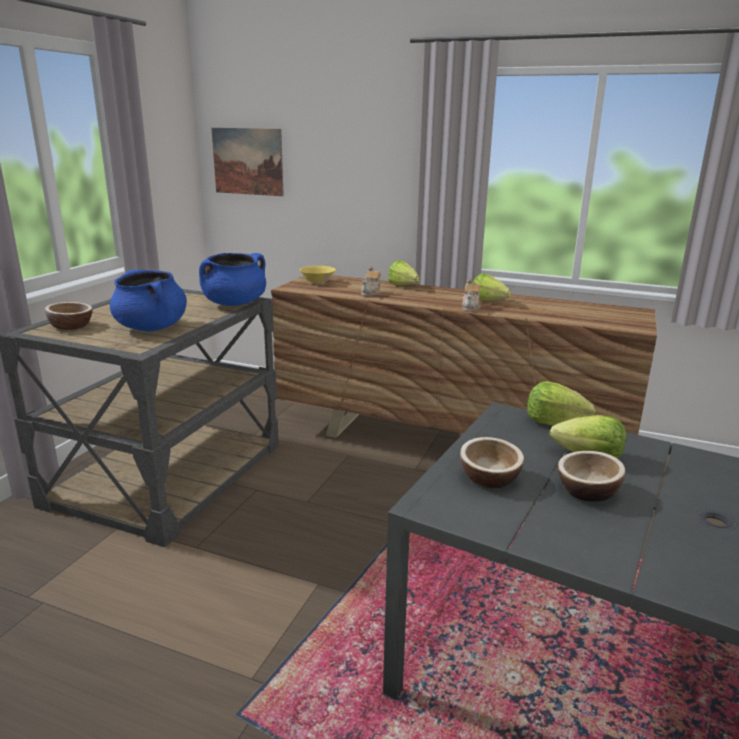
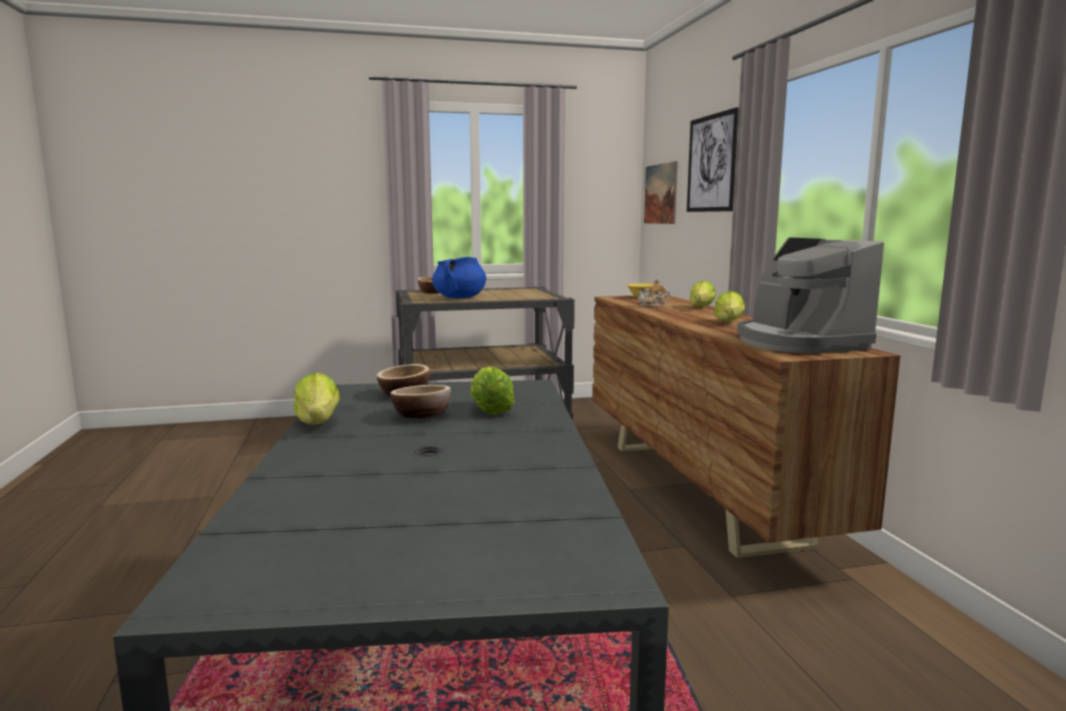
camera: 55 degrees right, 10 degrees down
(234, 303) = (542, 297): blue cooking pot -> none
(350, 138) = (711, 163): none -> picture
(470, 308) = (690, 322): teapot -> none
(554, 422) = (543, 396): lettuce -> lettuce (318, 423)
(592, 312) = (798, 342): none -> coffee machine

